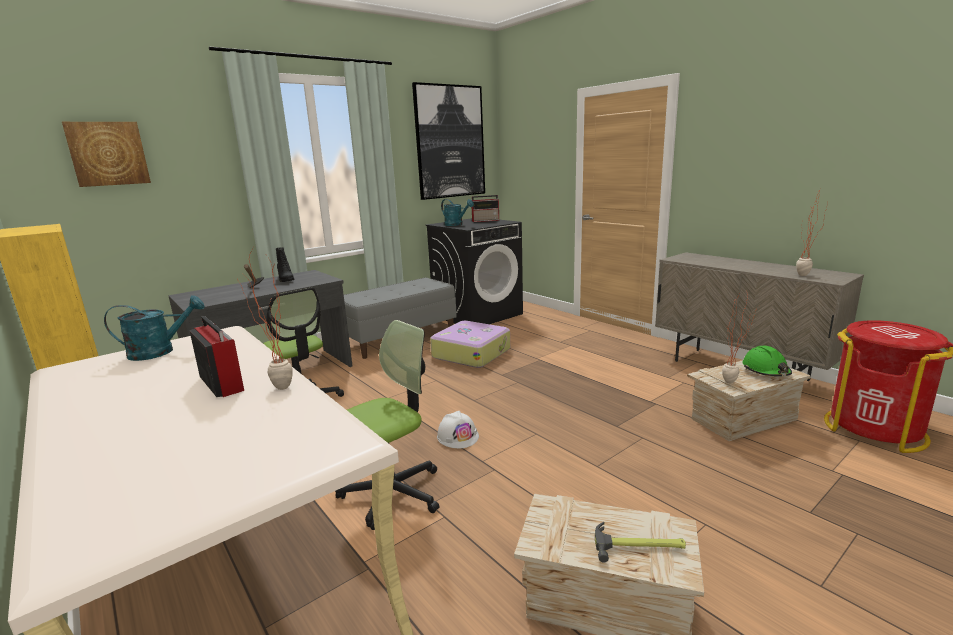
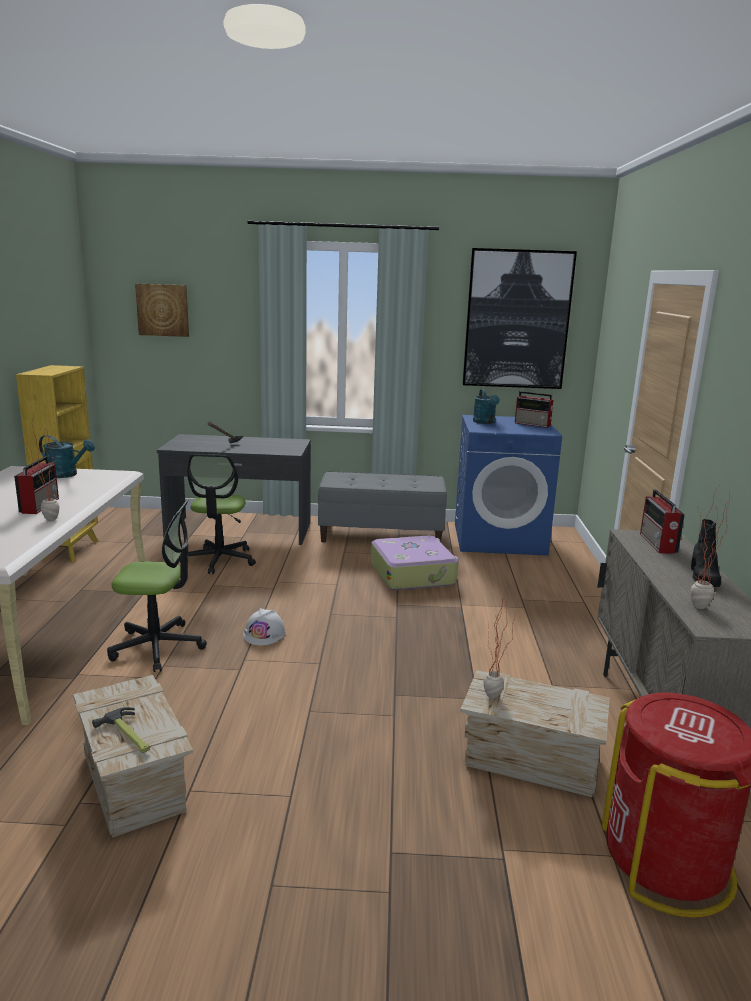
camera: 40 degrees right, 0 degrees up
(285, 280) = (267, 443): black boot -> black boot (703, 578)
(477, 314) = (499, 539): black washing machine -> blue washing machine
(698, 258) = (658, 544): none -> radio
(766, 371) = (564, 710): green hard hat -> none

